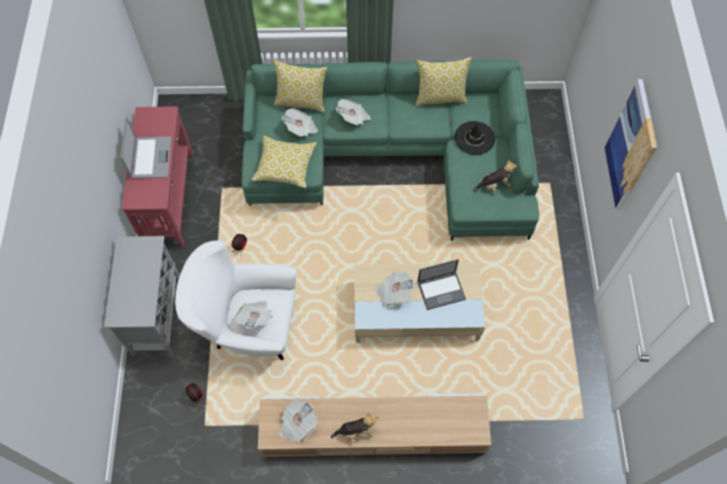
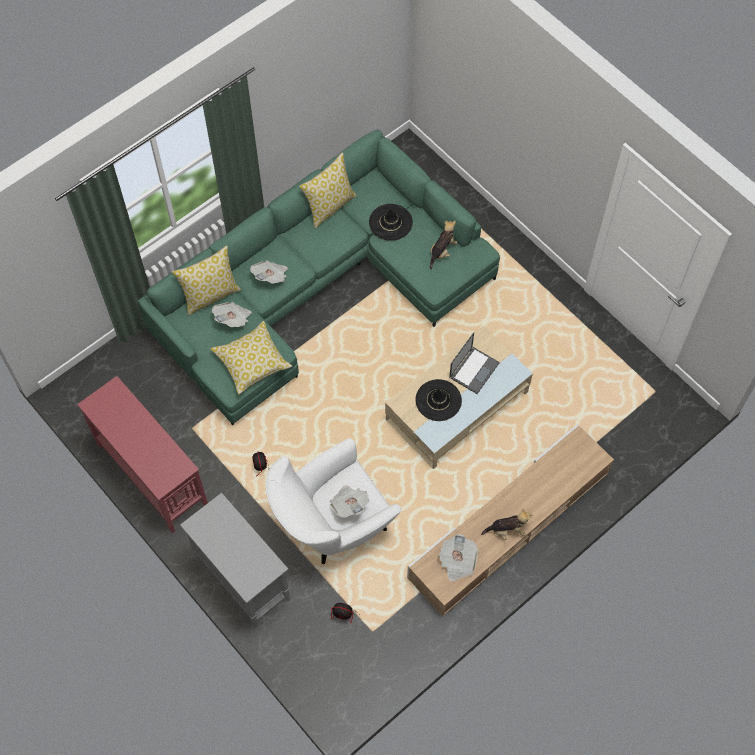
camera: 40 degrees left, 0 degrees up
(150, 158) = (139, 438): laptop -> none
(356, 431) = (507, 530): plush toy -> plush toy turned 45 degrees clockwise
(393, 292) = (438, 400): newspaper -> black hat
(631, 147) = (553, 144): picture -> none

